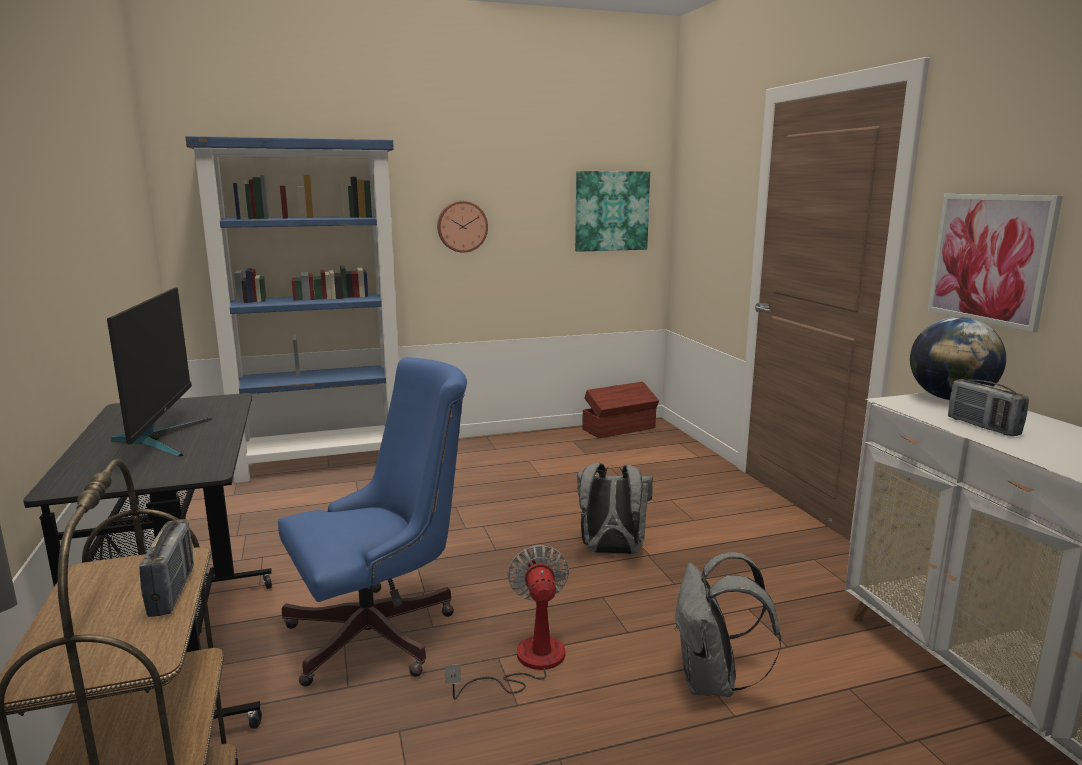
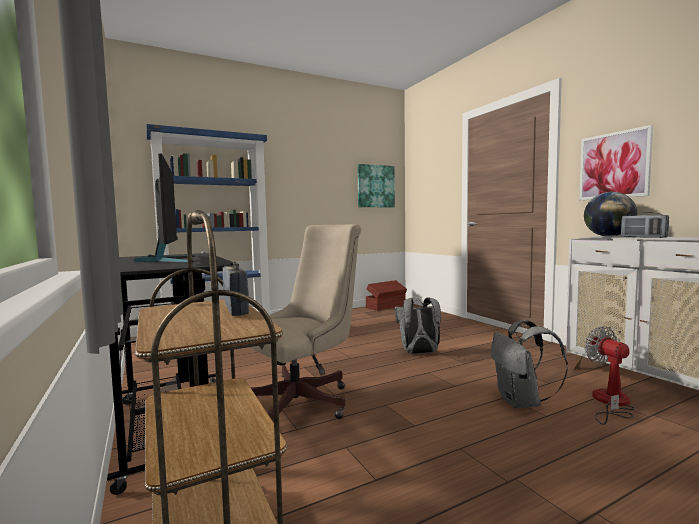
camera: 10 degrees left, 10 degrees down
(382, 633) = (304, 401): blue office chair -> beige office chair
(462, 226) = (298, 191): wall clock -> none
(527, 663) = (405, 405): fan -> fan (610, 403)

